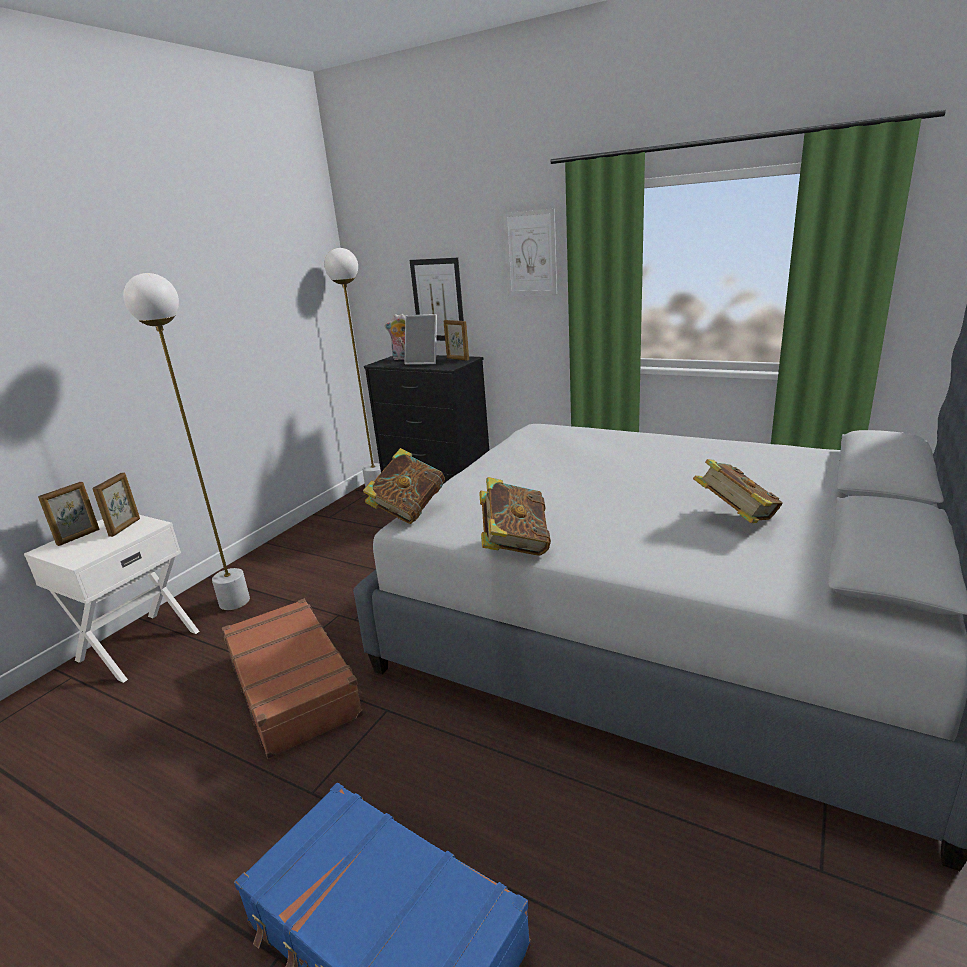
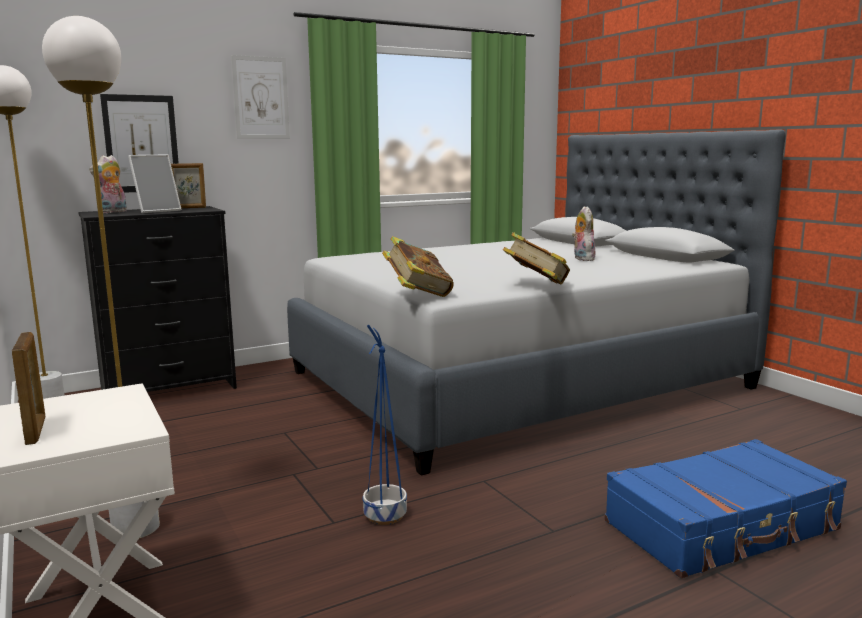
camera: 60 degrees left, 10 degrees down
(125, 527) = (84, 404): picture frame -> none
(294, 685) = (384, 516): brown suitcase -> blue planter
(735, 519) = (582, 259): book -> plush toy

